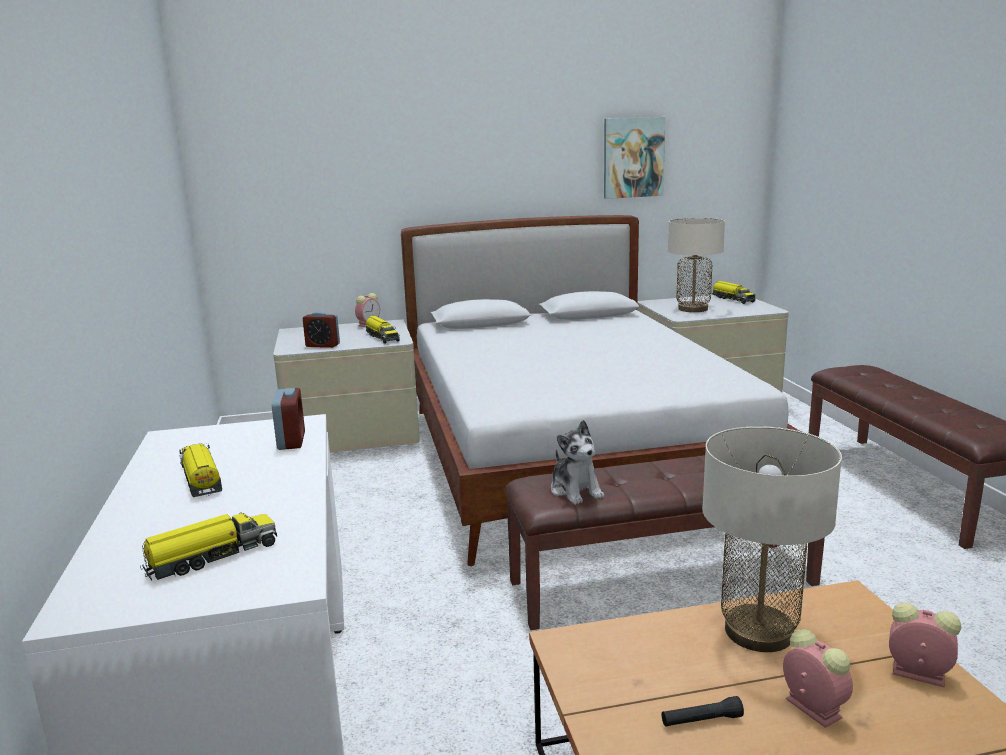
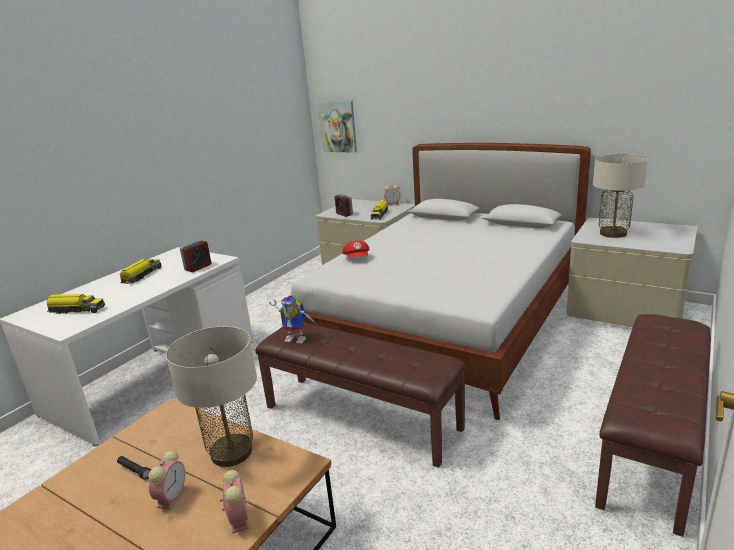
camera: 45 degrees right, 5 degrees up
(496, 380) = (357, 259): none -> red cap
(575, 491) = (298, 338): plush toy -> toy robot
(633, 157) = (594, 98): picture -> picture (338, 126)
(732, 299) = (671, 231): toy truck -> none

